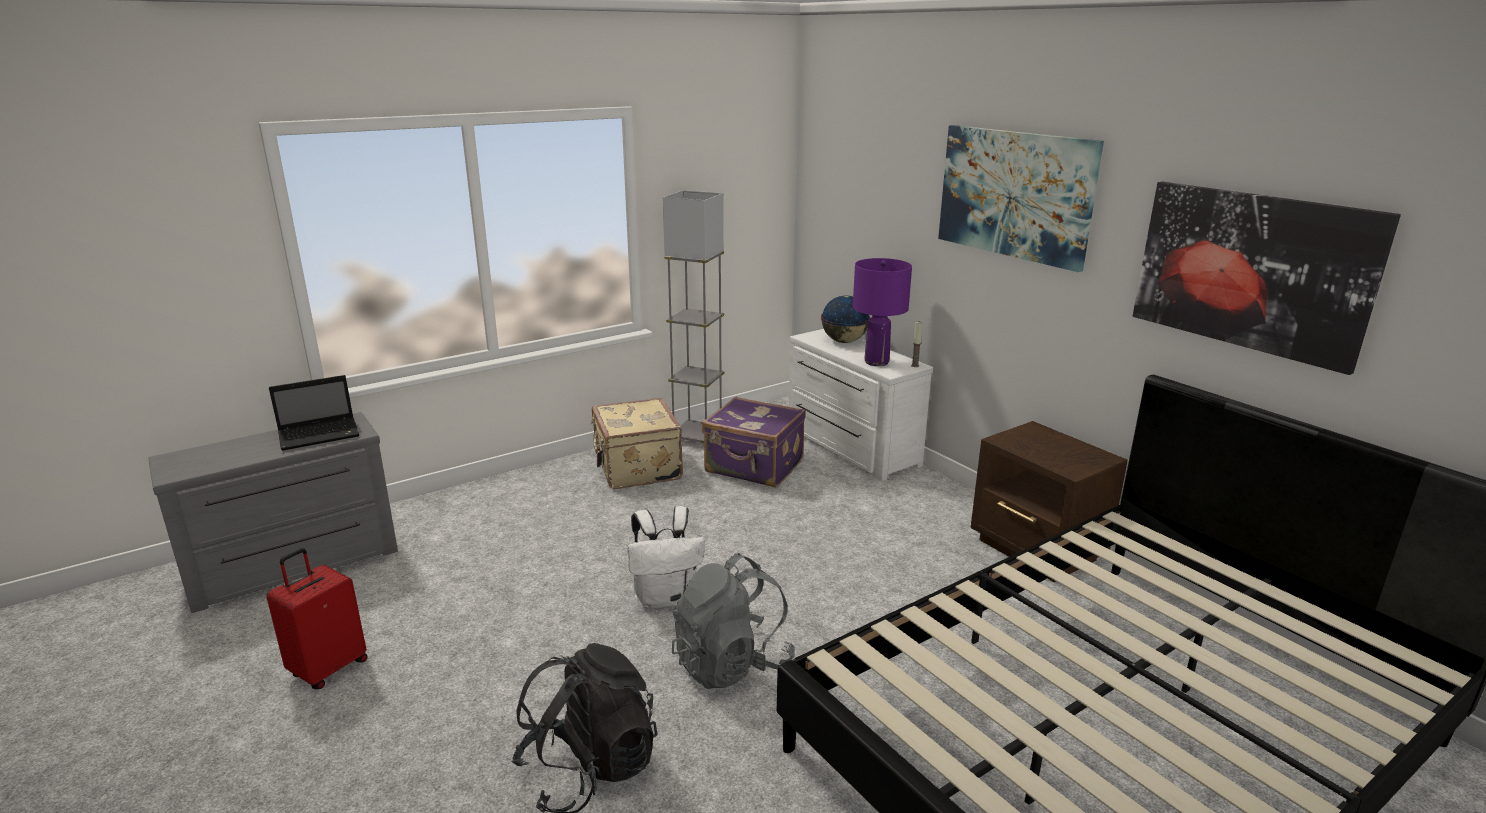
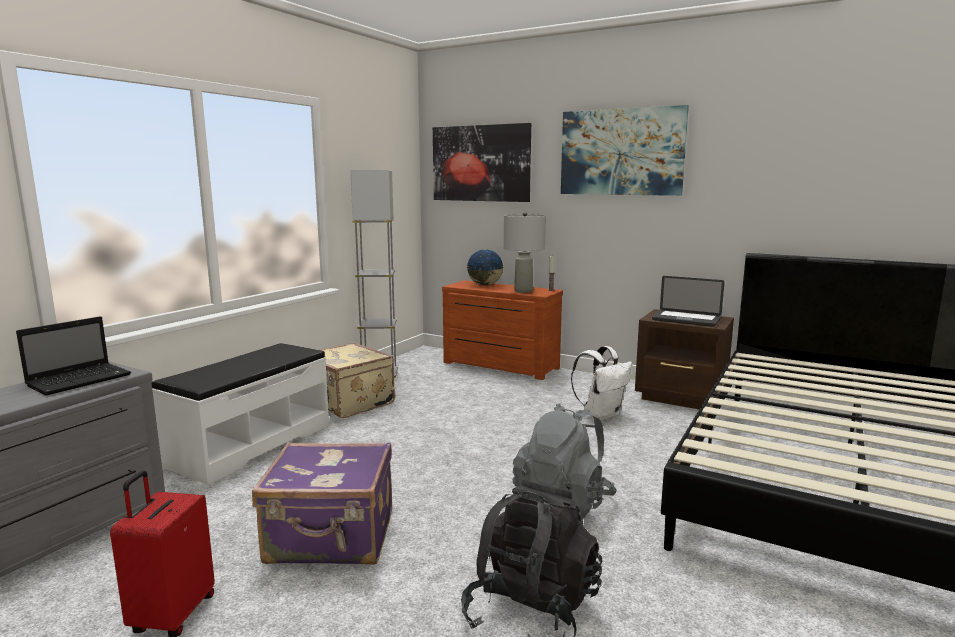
camera: 25 degrees left, 10 degrees down
(507, 502) = (250, 444): none -> white bench
(665, 597) = (463, 477): white backpack -> white backpack (601, 414)
(754, 467) = (443, 387): purple suitcase -> purple suitcase (332, 538)
(849, 447) = (499, 366): white dresser -> brown dresser
(876, 362) = (523, 291): purple table lamp -> grey table lamp
(1047, 451) = (686, 319): none -> laptop
(1251, 271) = (807, 171): picture -> picture (481, 163)

